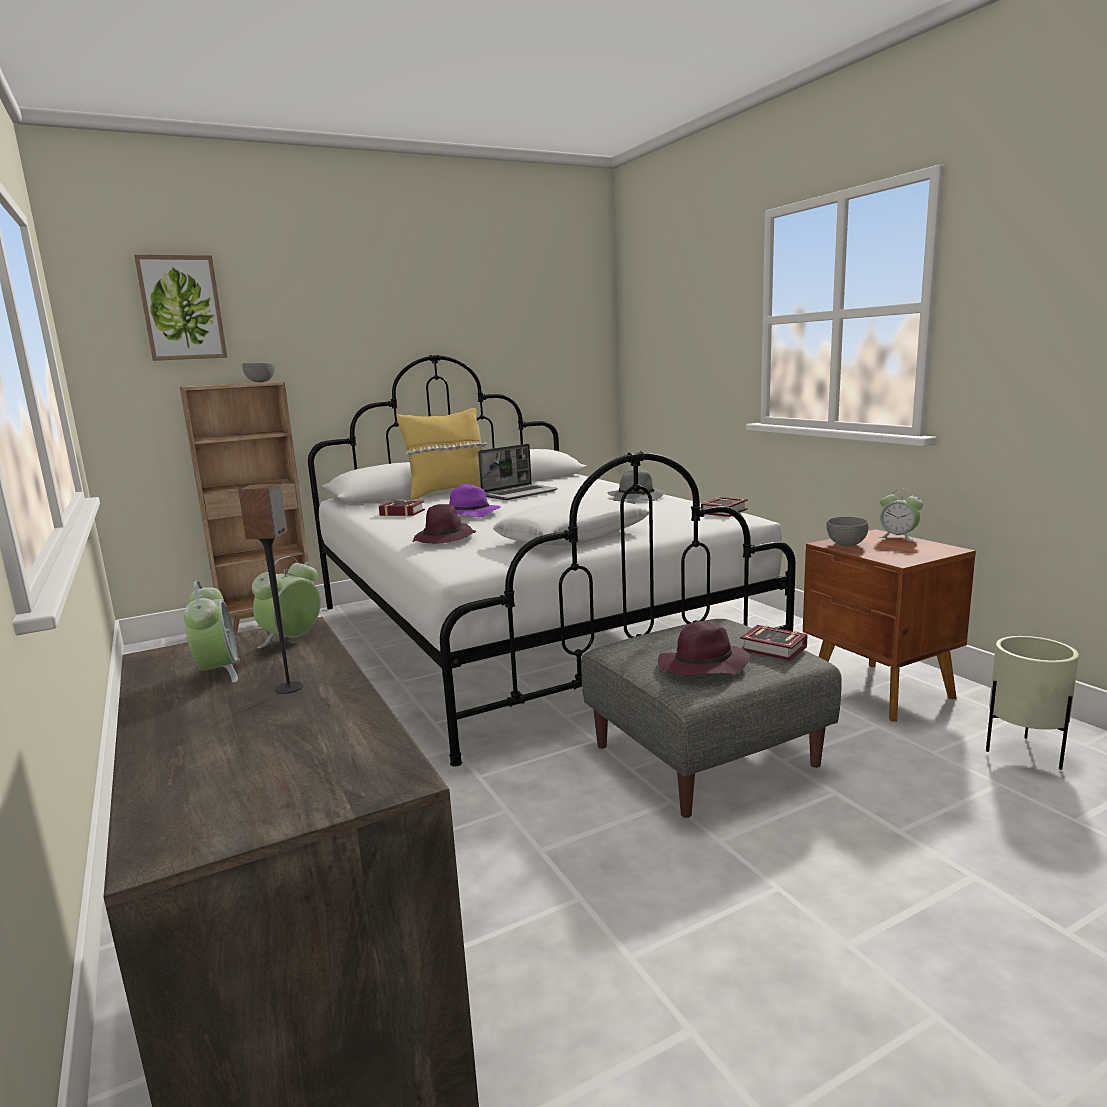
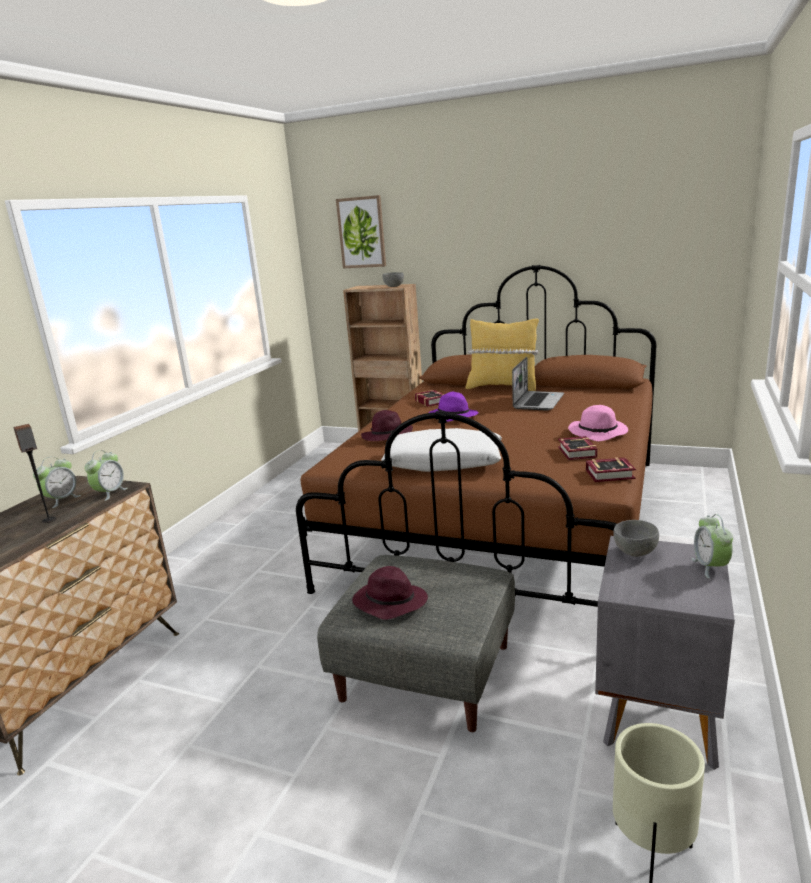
camera: 50 degrees right, 5 degrees up
(292, 640) = (110, 493): alarm clock -> alarm clock turned 120 degrees clockwise
(519, 493) = (538, 402): laptop -> laptop turned 75 degrees counterclockwise
(527, 633) = (506, 519): white bed -> brown bed
(636, 497) = (599, 432): grey hat -> pink hat
(775, 649) = (458, 617): book -> book (576, 453)
(881, 692) = (657, 715): brown nightstand -> grey nightstand

